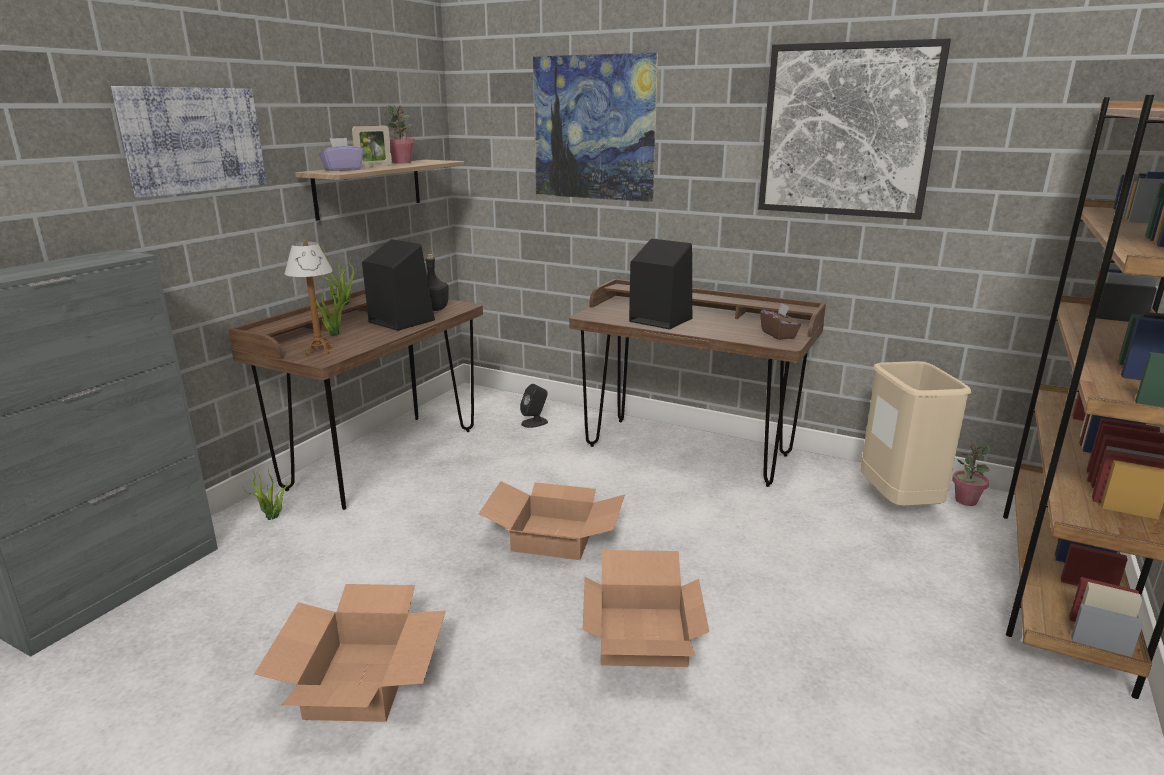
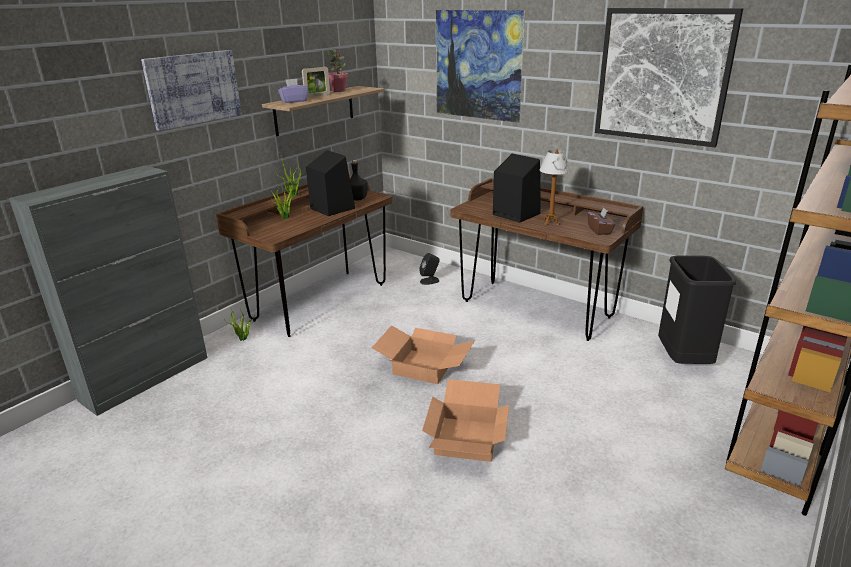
camera: 10 degrees right, 5 degrees up
(319, 351) = (273, 230): table lamp -> table lamp (550, 222)
(361, 680) = (283, 449): cardboard box -> none
(897, 503) = (682, 360): beige trash can -> black trash can
(965, 501) = (738, 362): potted plant -> none

